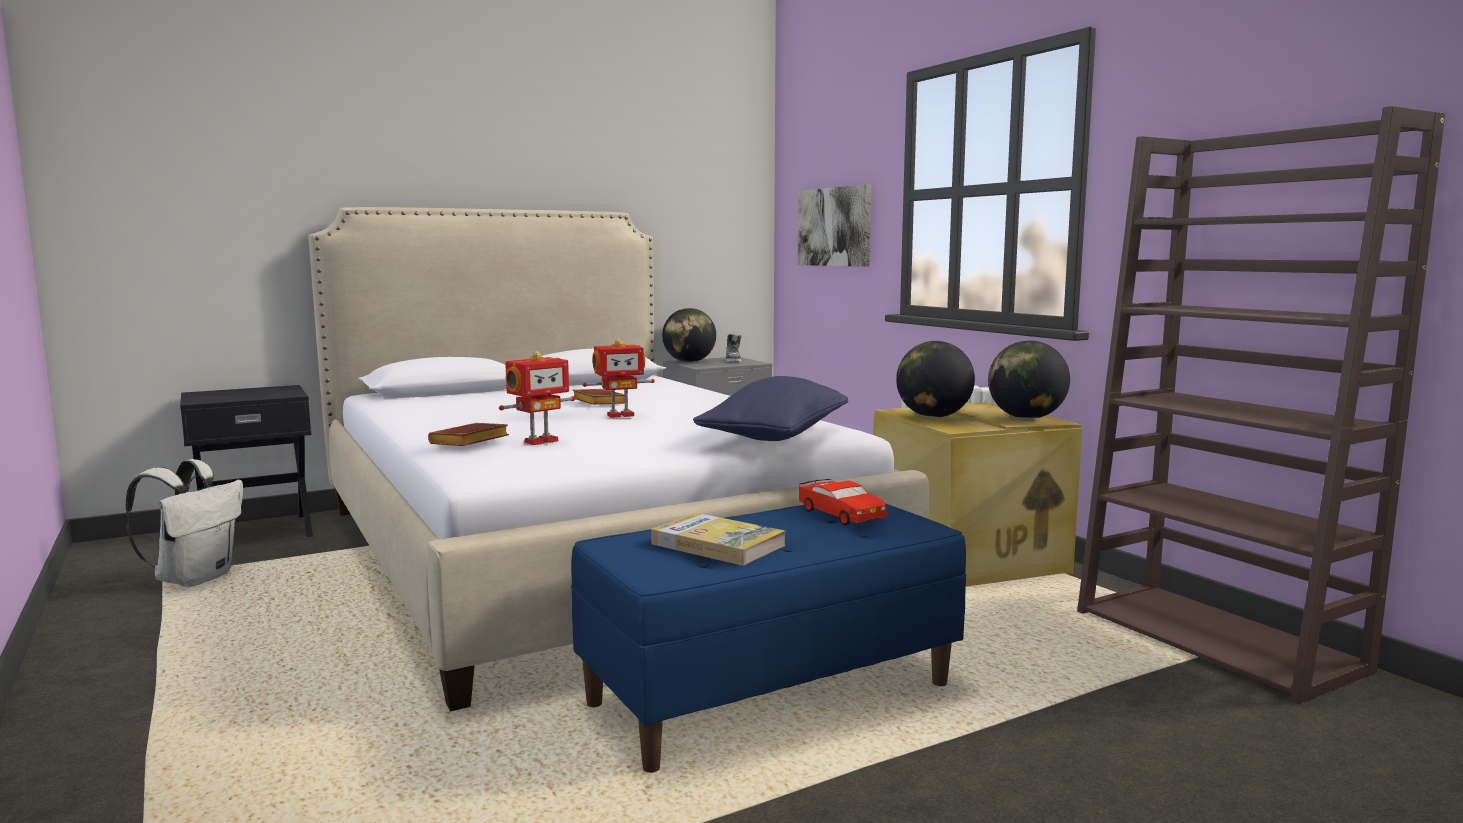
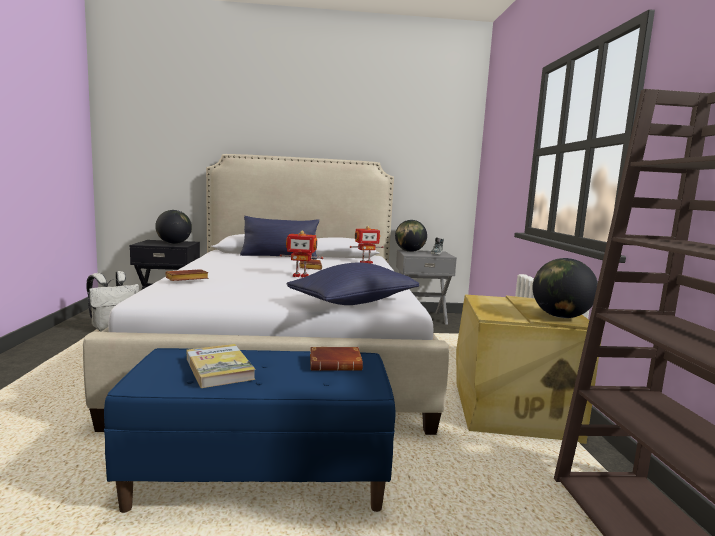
camera: 25 degrees right, 0 degrees up
(505, 393) = (279, 256): none -> blue pillow
(540, 441) = (216, 284): toy robot -> toy robot (366, 262)
(835, 227) = (502, 174): picture -> none
(841, 514) = (336, 363): red toy car -> brown book
(933, 416) = (494, 305): globe -> globe (174, 243)

